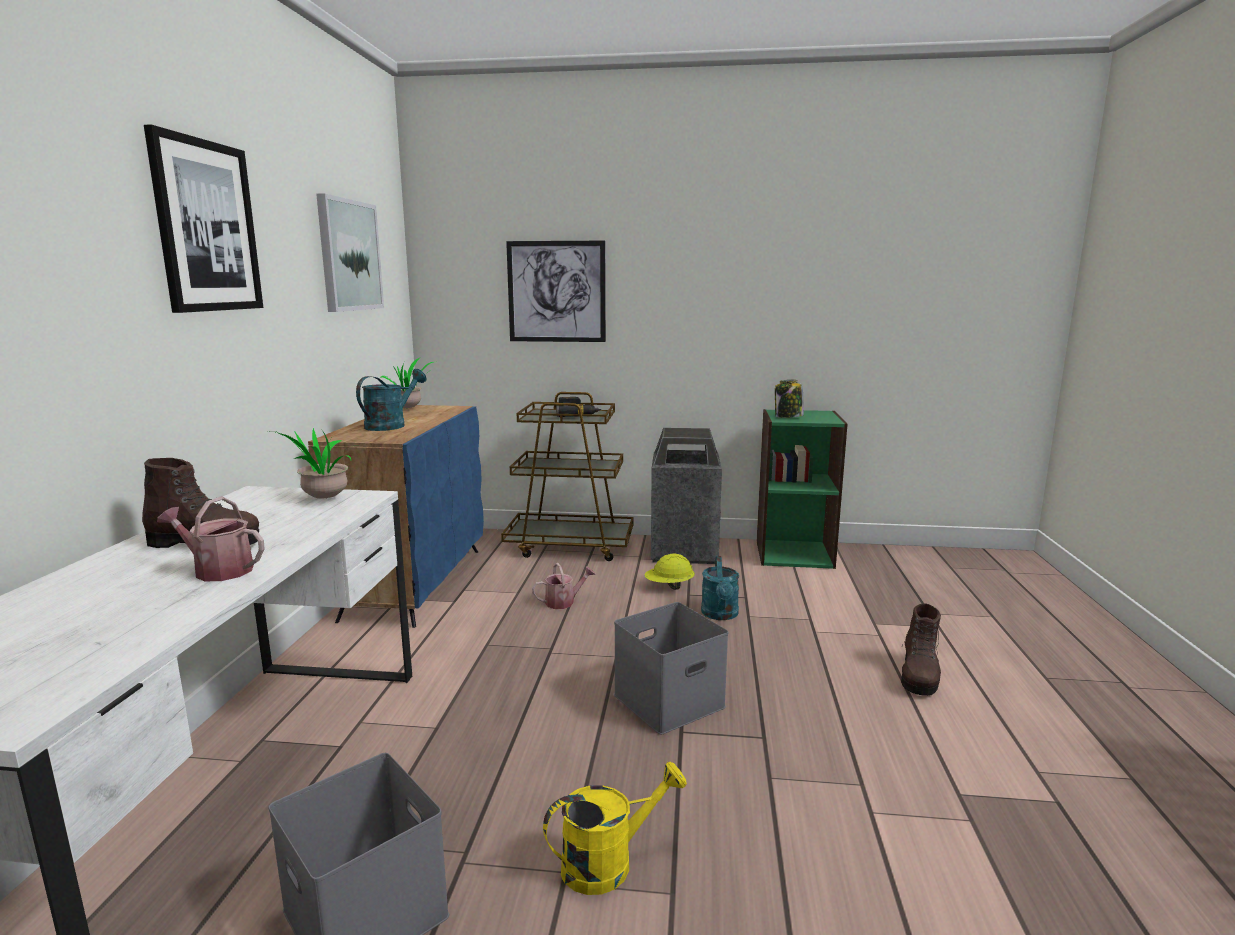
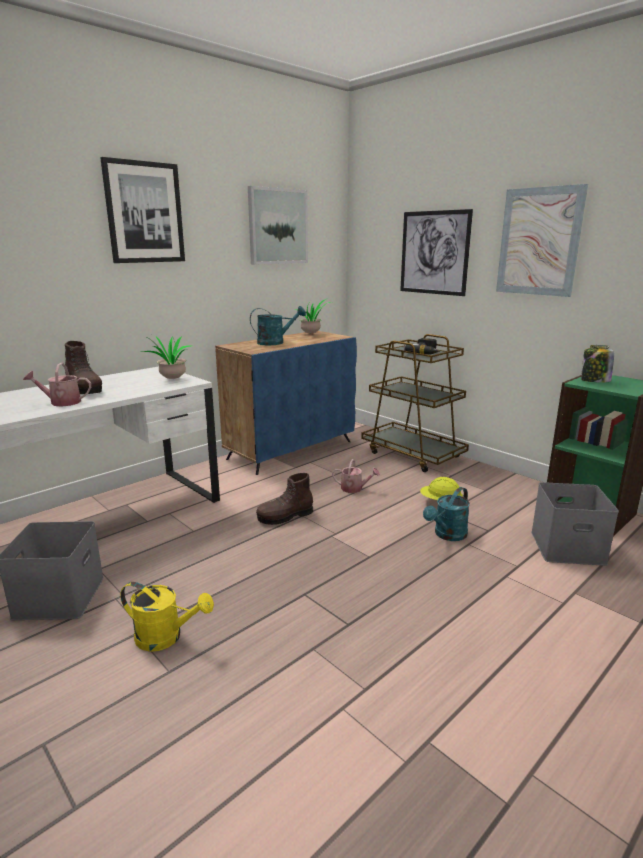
camera: 40 degrees right, 5 degrees up
(218, 570) = (61, 402): watering can -> watering can turned 60 degrees counterclockwise
(669, 699) = (327, 572): grey storage box -> grey storage box (568, 547)
(684, 551) = (491, 482): trash can -> none
(690, 278) = (539, 242): none -> picture
(919, 676) = (545, 649): brown boot -> brown boot (285, 516)

